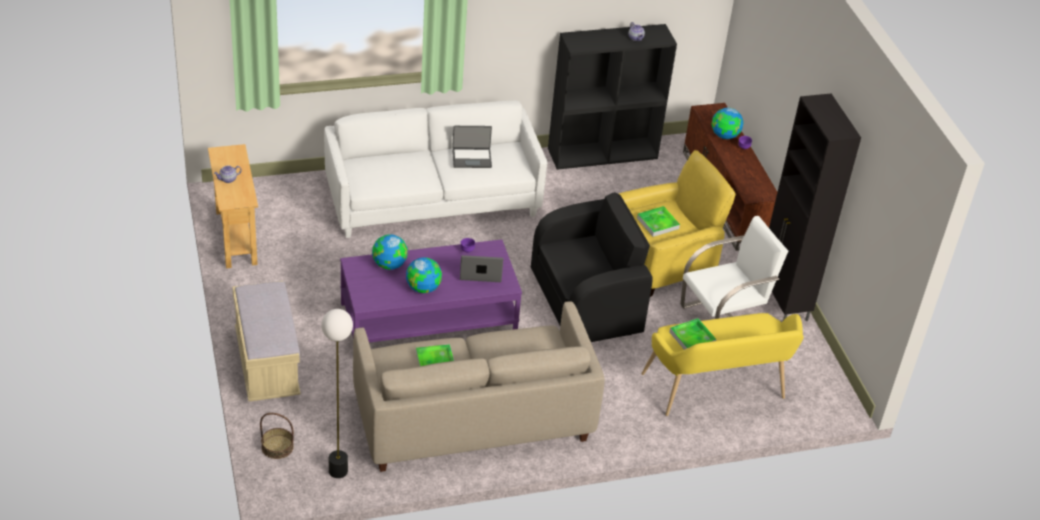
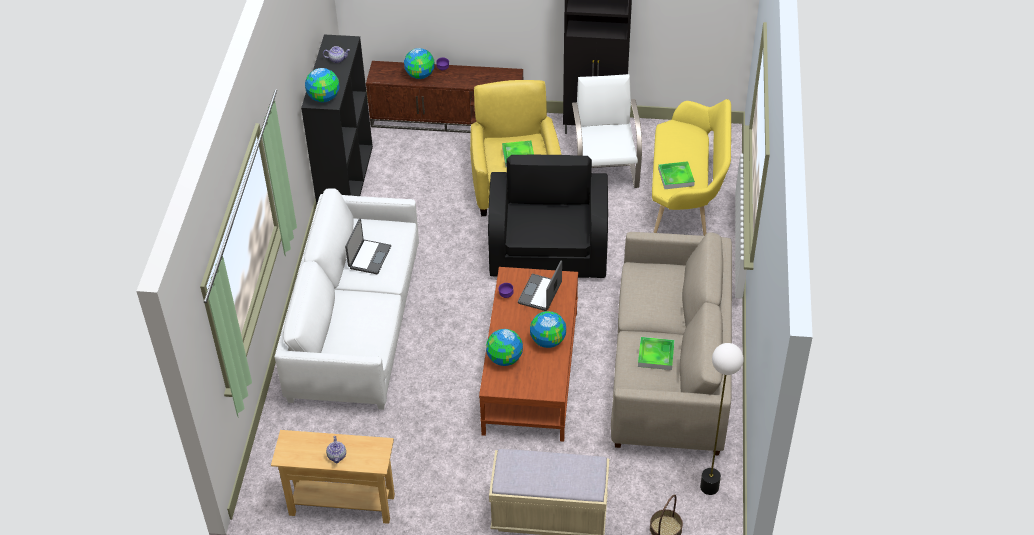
camera: 65 degrees left, 5 degrees up
(428, 320) = (530, 372): purple coffee table -> brown coffee table
(580, 42) = (324, 98): none -> globe

